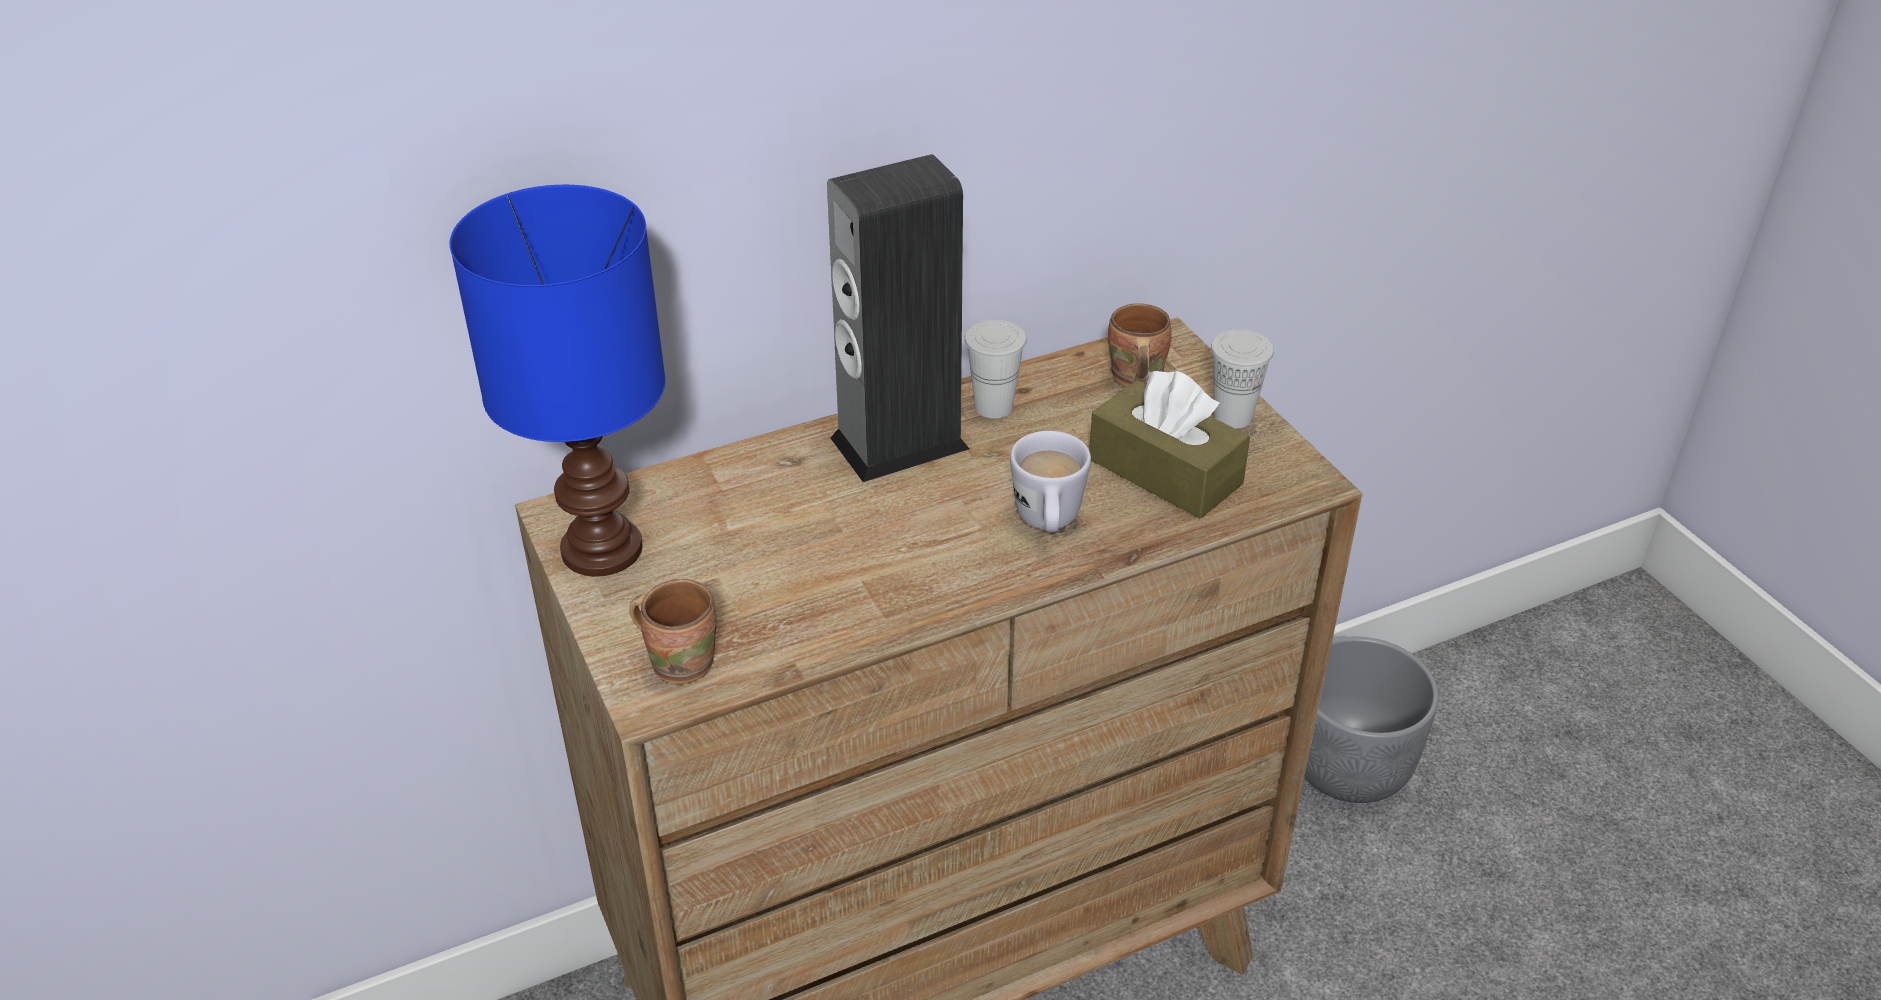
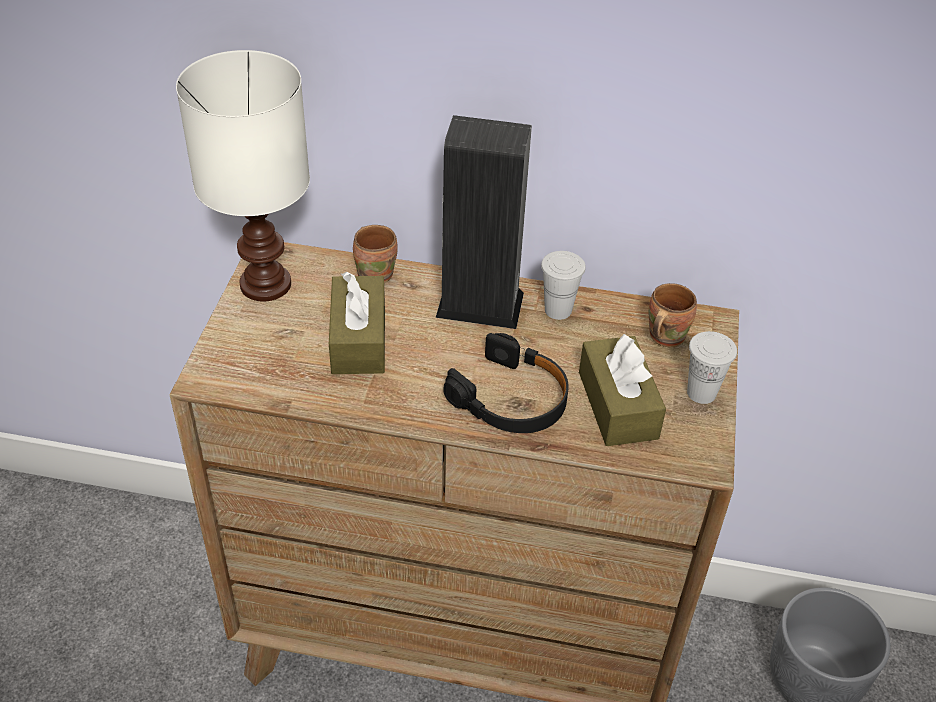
camera: 35 degrees right, 5 degrees up
(602, 547) = (267, 283): blue table lamp -> white table lamp
(681, 661) = (239, 367): brown mug -> brown mug (376, 273)
(798, 552) = (358, 339): none -> brown tissue box
(1048, 524) = (511, 399): white mug -> black headphones

